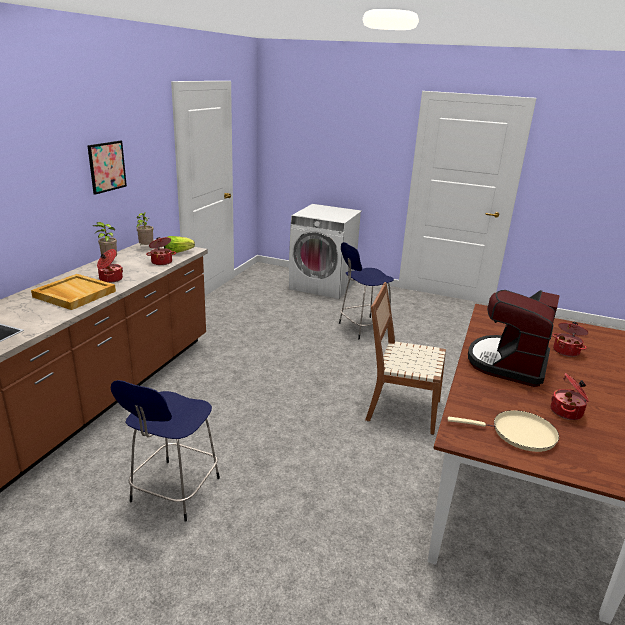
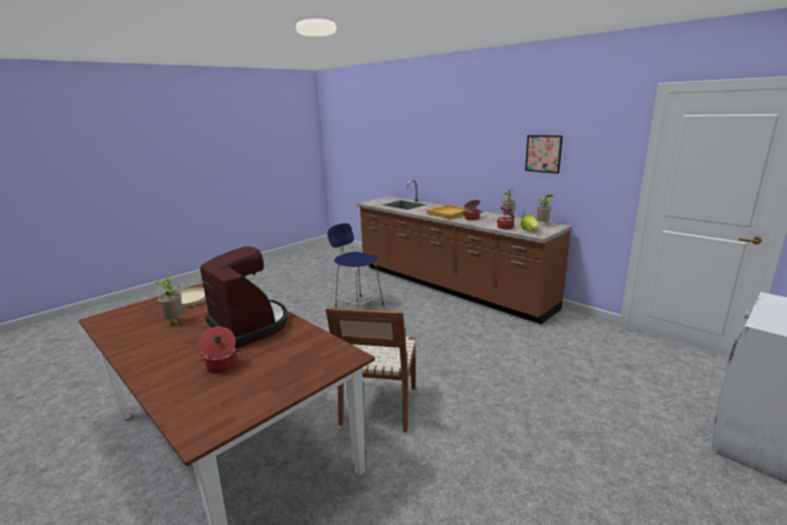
camera: 115 degrees right, 5 degrees down
(362, 328) = (584, 443): blue stool -> none
(399, 409) = (378, 408): chair -> chair turned 150 degrees clockwise
(567, 412) = (175, 322): cooking pot -> potted plant

